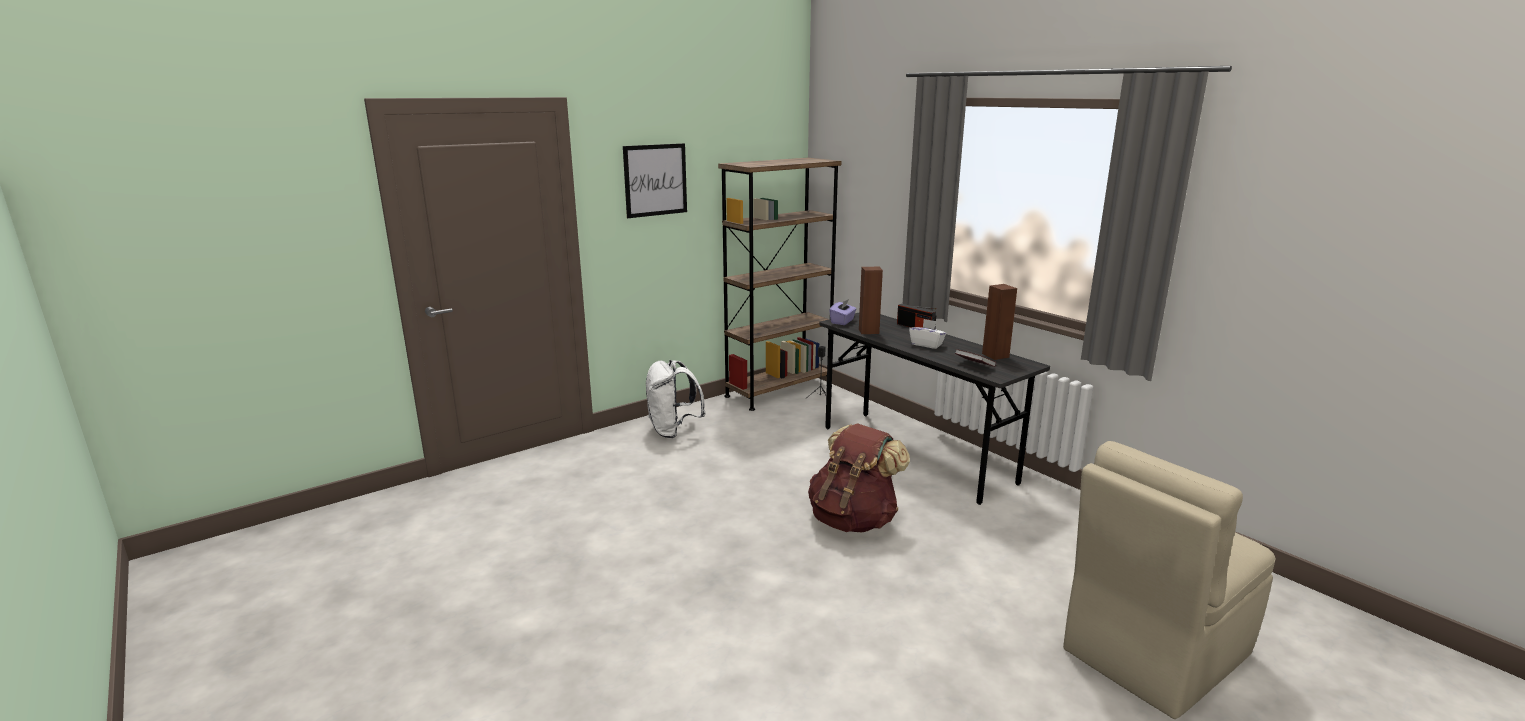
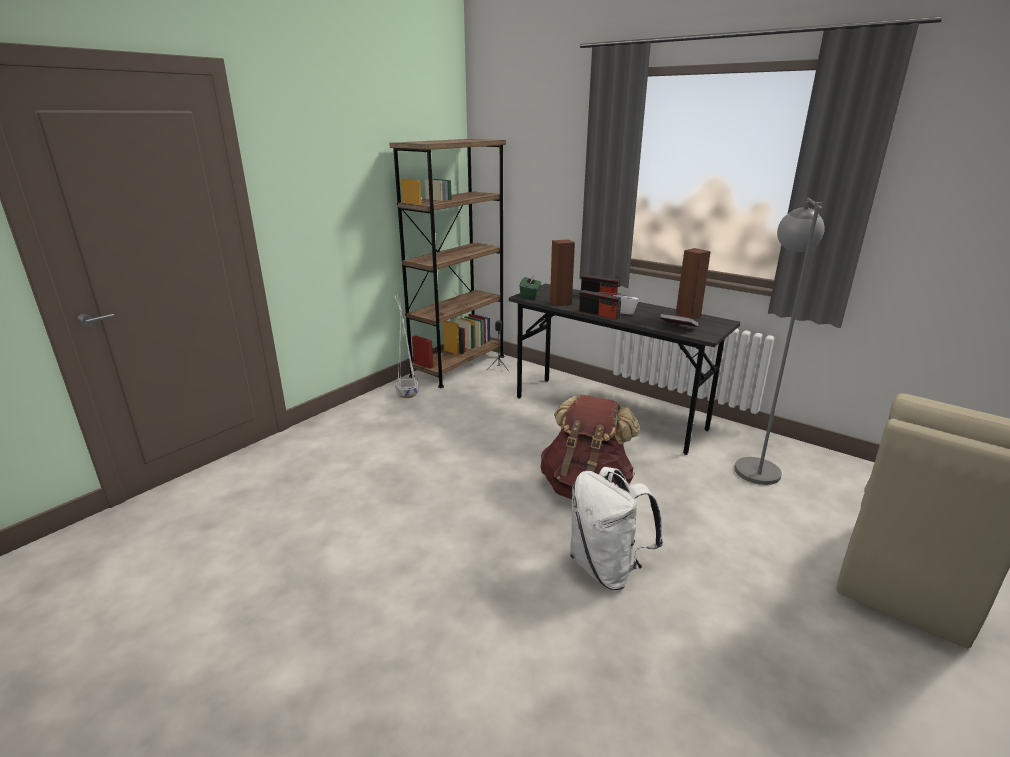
camera: 15 degrees left, 5 degrees up
(655, 180) = (329, 159): picture -> none
(673, 431) = (372, 418): white backpack -> white backpack (607, 568)
(715, 412) = (407, 394): none -> white planter
(842, 321) = (530, 295): purple tissue box -> green tissue box
(900, 345) = (599, 314): none -> radio
(1053, 523) = (755, 463): none -> grey floor lamp

